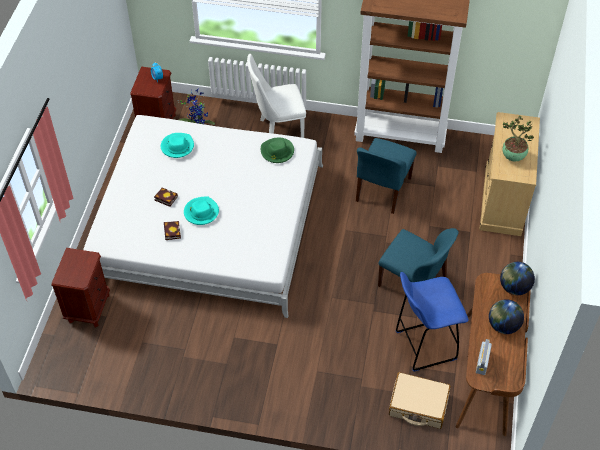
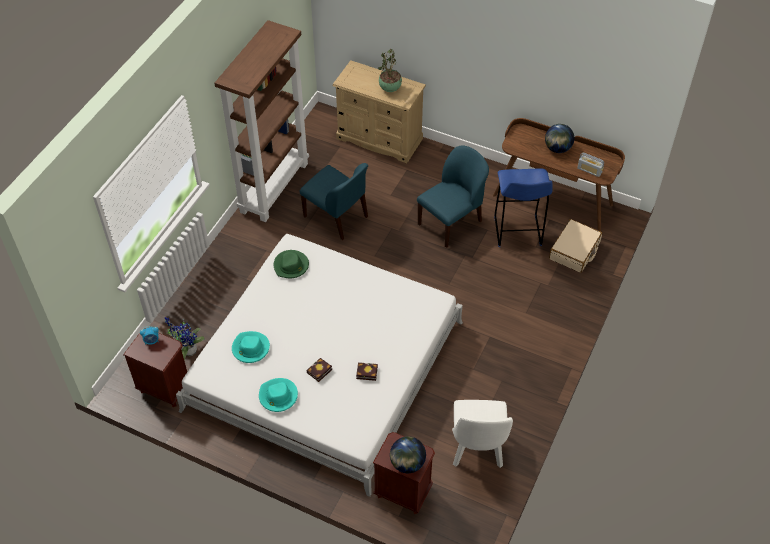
camera: 75 degrees left, 0 degrees up
(201, 212) = (350, 343): turquoise hat -> turquoise hat (278, 396)
(277, 131) = (223, 281): white chair -> white chair (477, 452)
(514, 287) = (522, 131): globe -> globe (407, 463)

